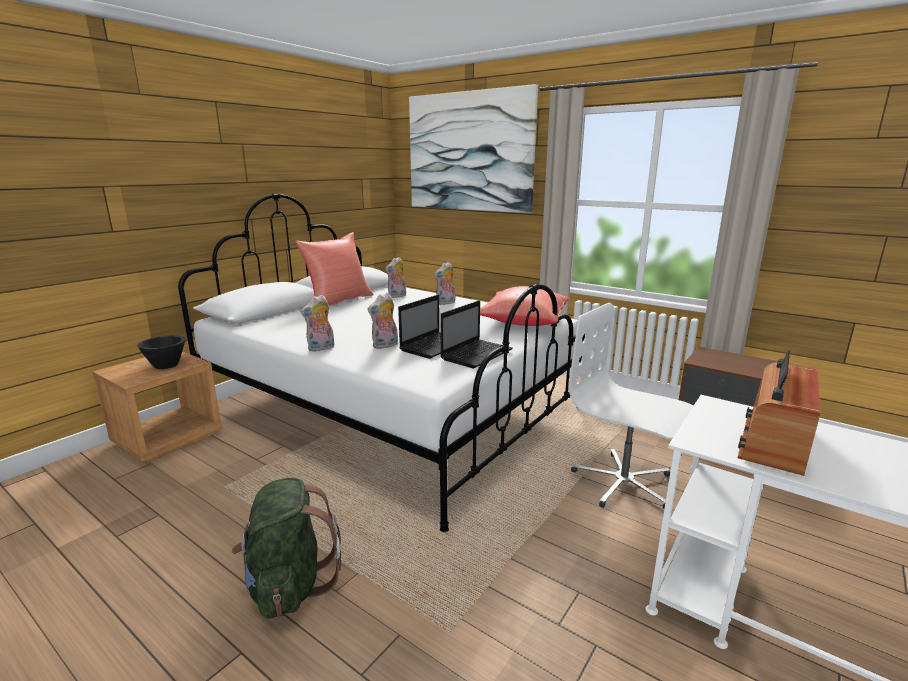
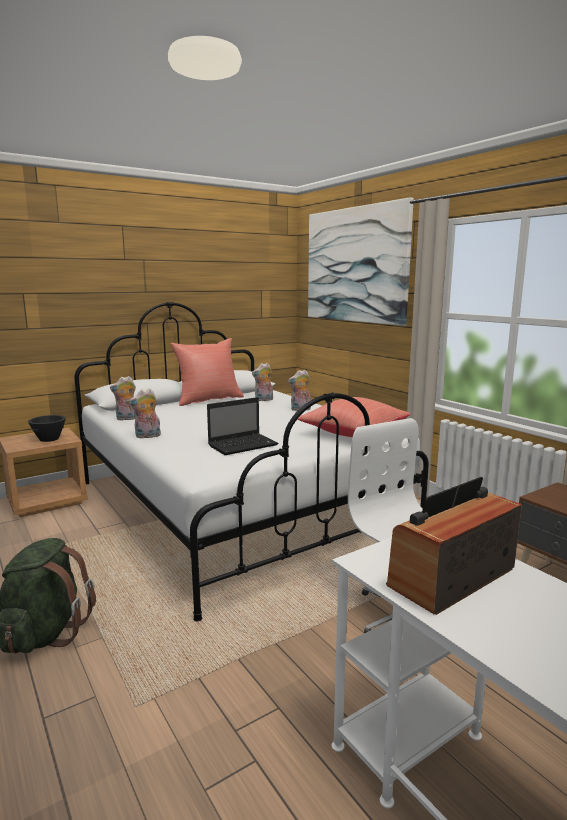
camera: 20 degrees right, 5 degrees down
(385, 346) = (201, 440): plush toy -> plush toy (127, 419)
(477, 354) = (272, 456): laptop -> none

